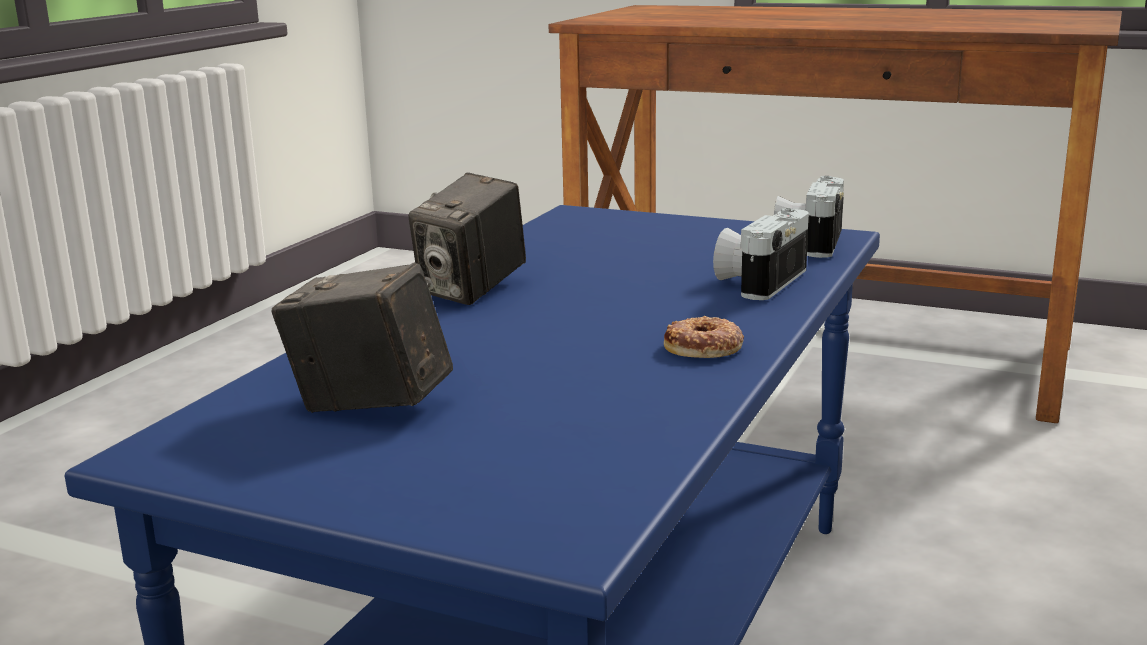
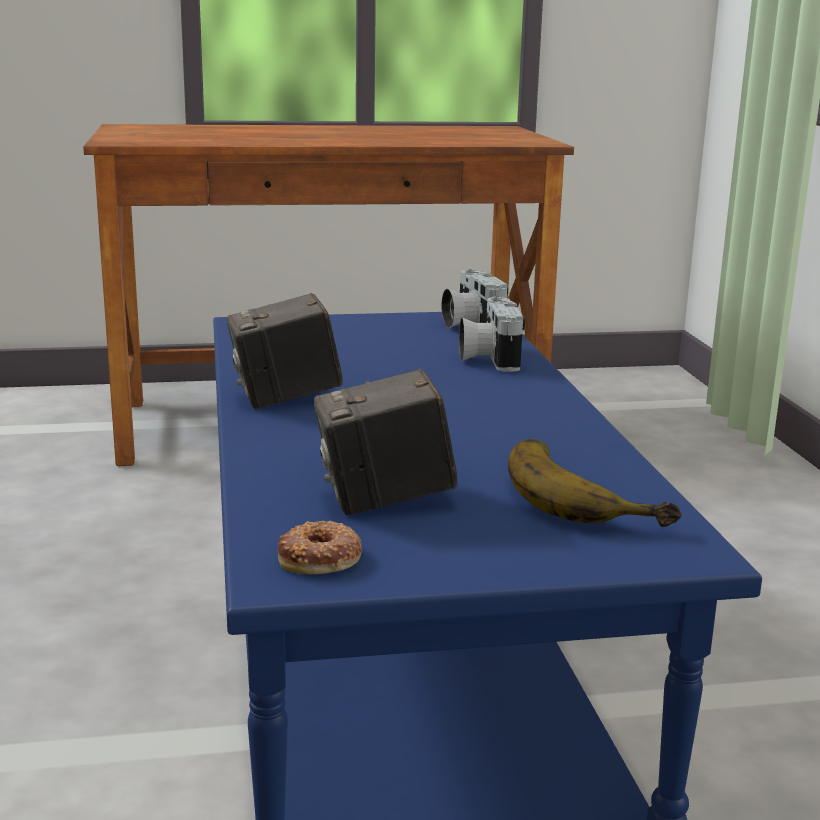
camera: 35 degrees left, 0 degrees up
(472, 291) = (285, 399): camera -> camera turned 75 degrees clockwise
(577, 448) = (587, 495): none -> banana
(704, 348) = (539, 411): donut -> donut (321, 558)

